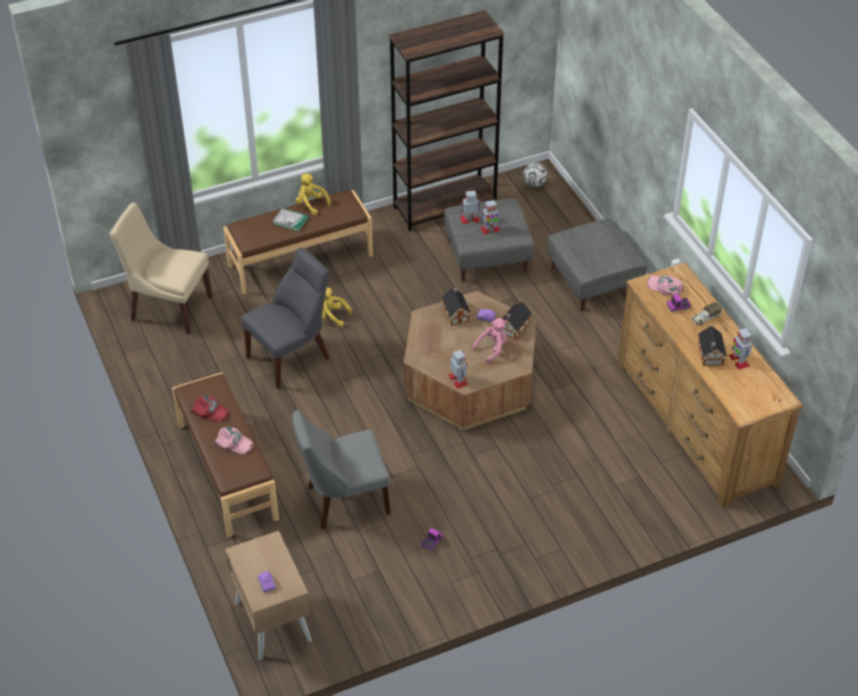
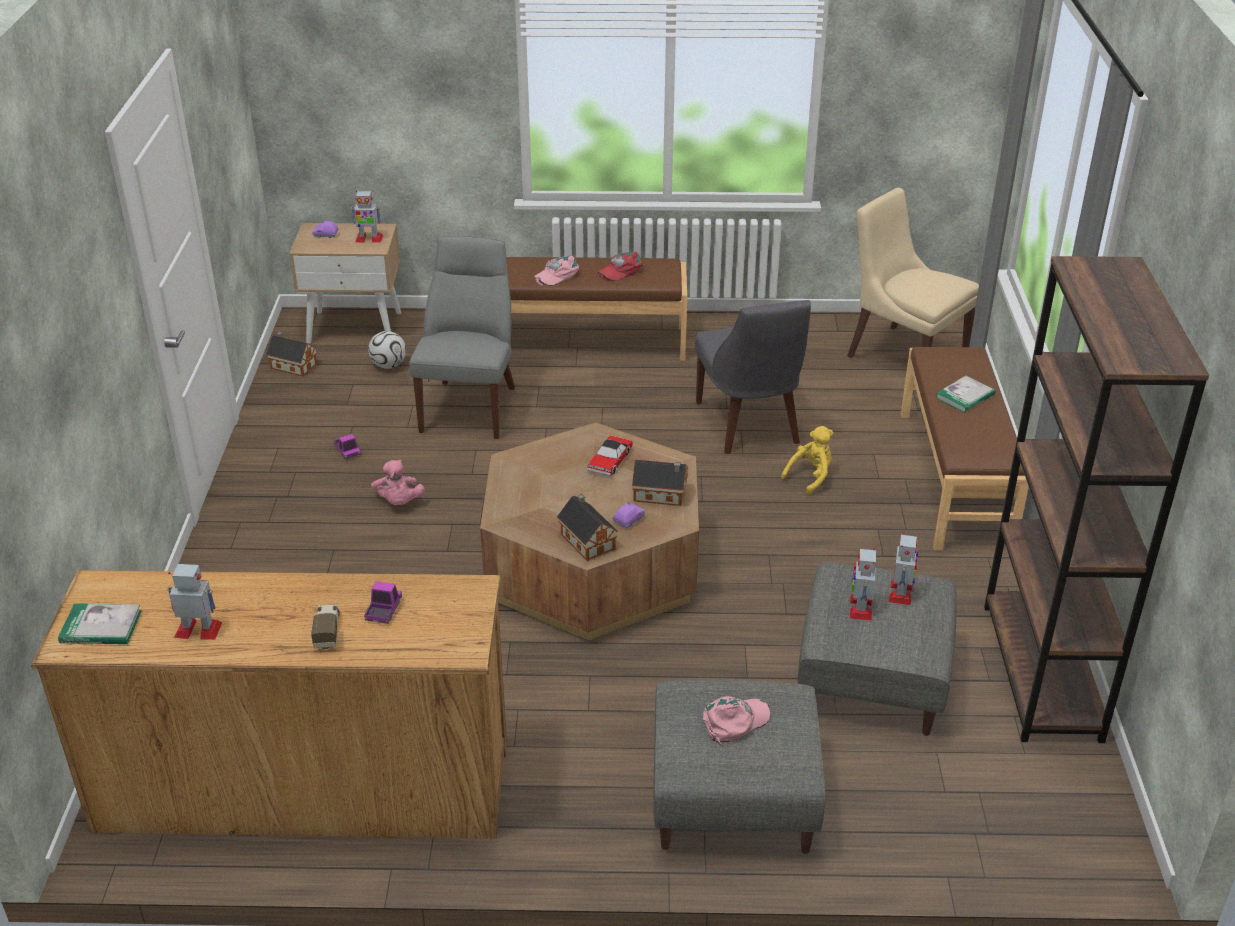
camera: 115 degrees right, 10 degrees down
(169, 307) = (903, 356): beige chair -> beige chair turned 90 degrees counterclockwise
(311, 204) = (999, 423): yellow plush toy -> none
(438, 343) = (609, 461): none -> toy car
(458, 380) = (522, 457): toy robot -> toy robot (368, 239)
(492, 348) = (559, 506): pink plush toy -> pink plush toy (399, 502)
(534, 184) = (1076, 826): football -> football (388, 365)
(665, 287) = (445, 614): pink cap -> pink cap (735, 721)
(710, 355) = (243, 601): toy house -> toy house (292, 365)
(765, 394) = (101, 627): none -> book

